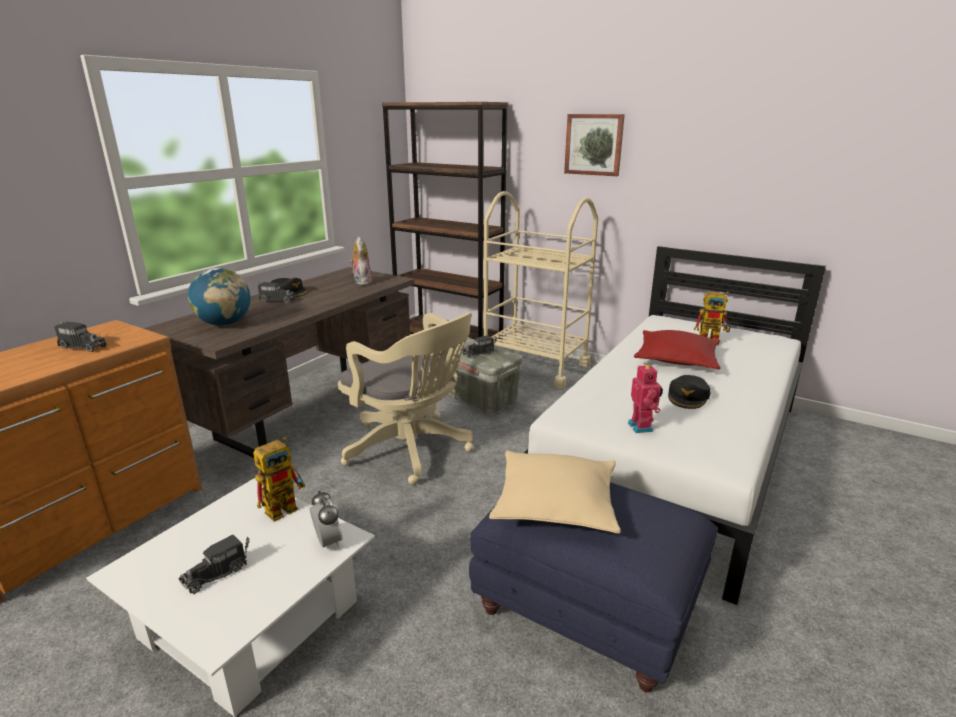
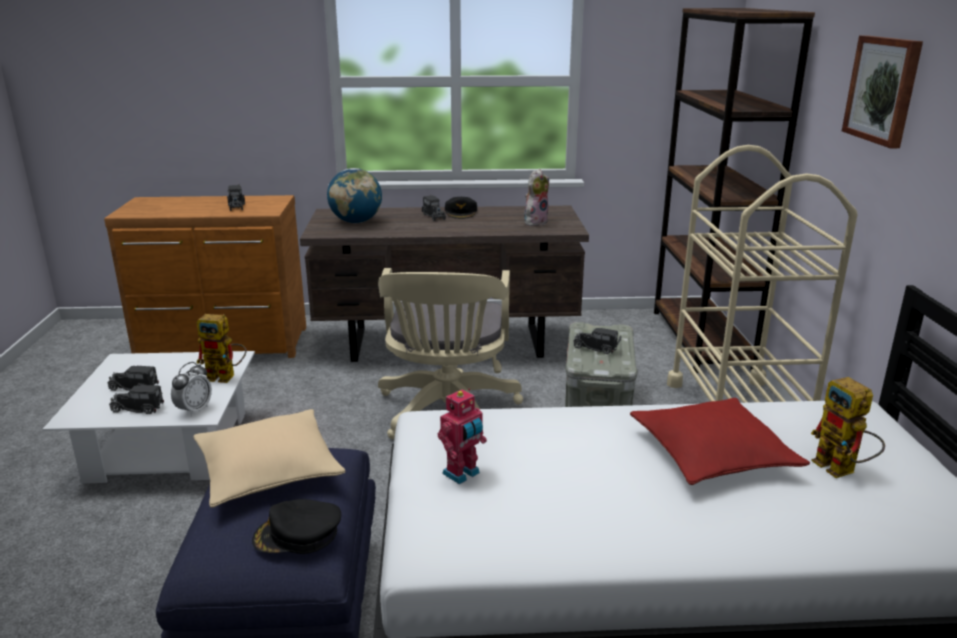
camera: 55 degrees right, 0 degrees up
(273, 579) = (140, 408): none -> toy truck
(688, 397) = (593, 489): black cap -> black cap (297, 535)

